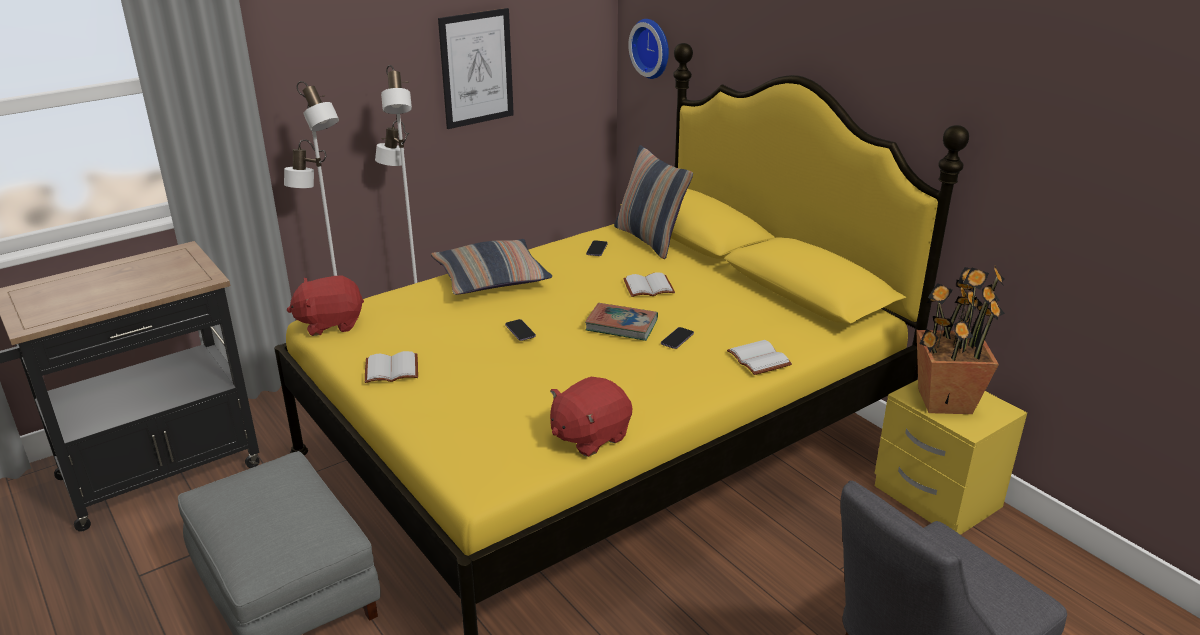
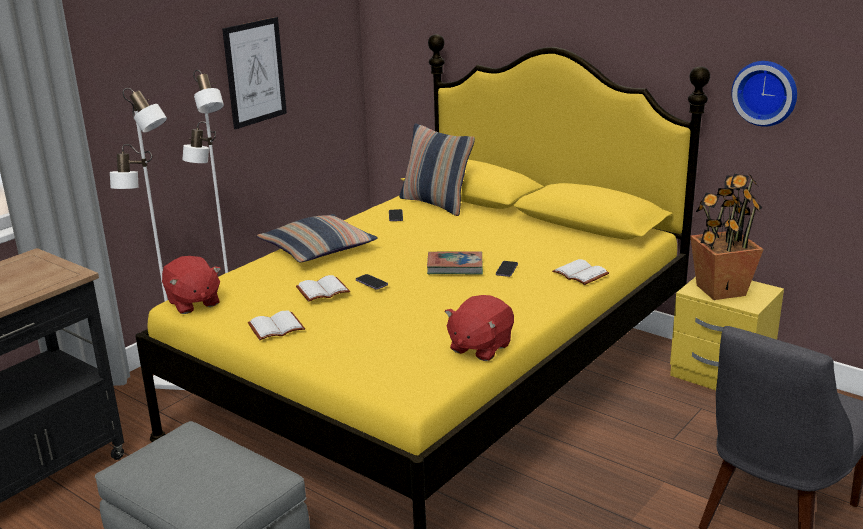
camera: 15 degrees left, 5 degrees down
(330, 323) = (193, 303): red plush toy -> red plush toy turned 90 degrees counterclockwise
(648, 288) = (458, 238): white book -> white book (322, 291)
(653, 48) = (400, 44): wall clock -> wall clock (766, 92)

